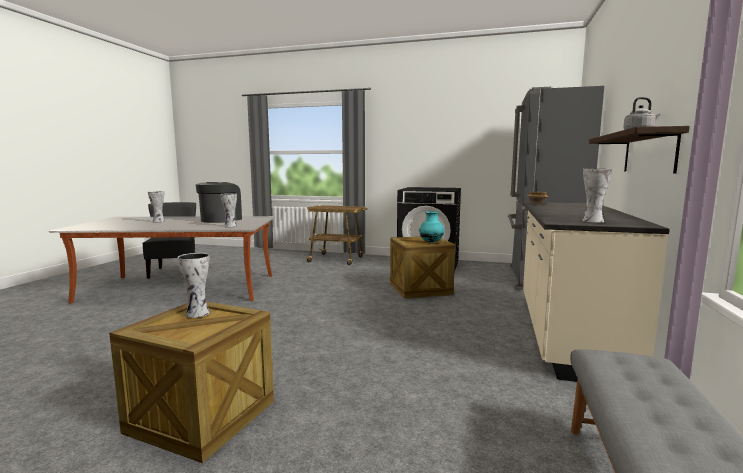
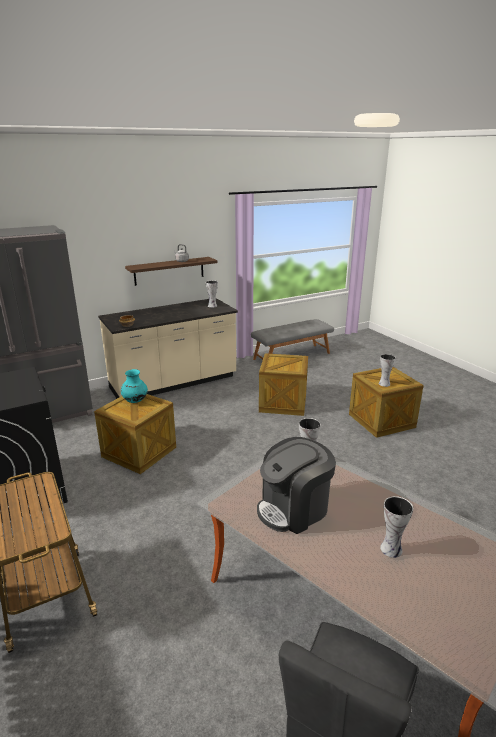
camera: 135 degrees left, 15 degrees up
(398, 372) = (283, 403): none -> crate

